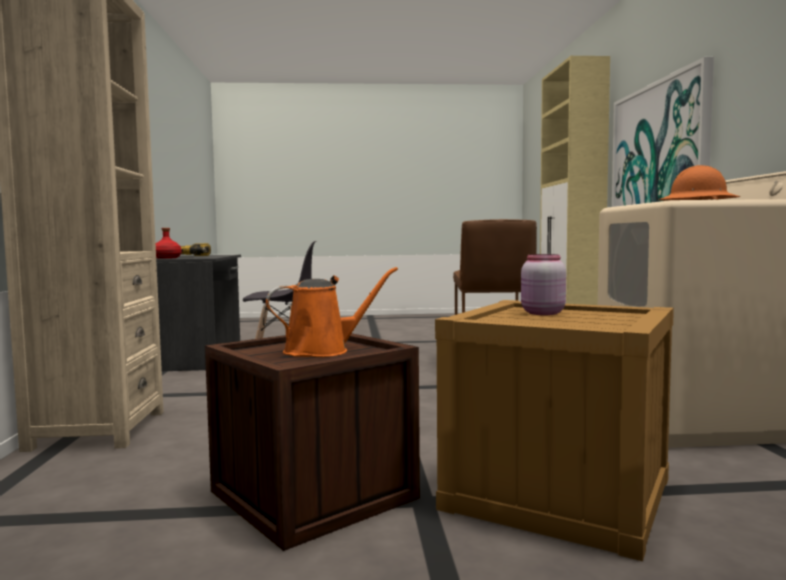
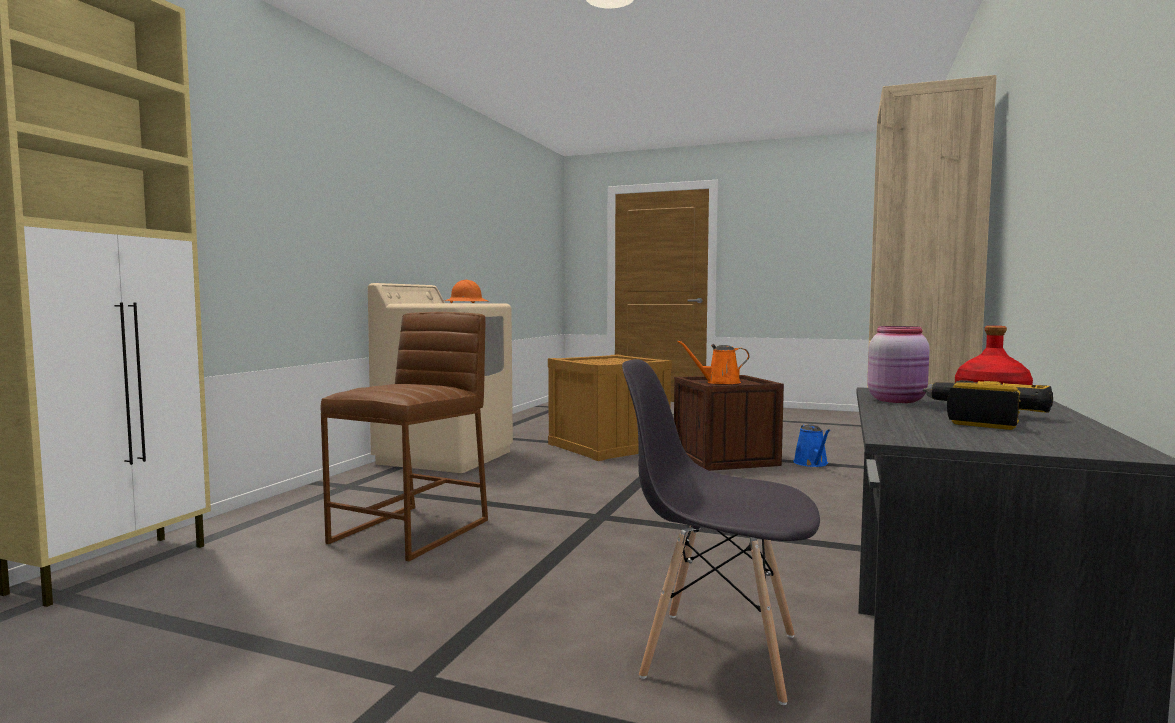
camera: 155 degrees left, 0 degrees up
(147, 509) = (812, 463): none -> blue watering can
(541, 313) = (606, 363): pink jar -> pink jar (898, 400)
(659, 149) = (266, 227): picture -> none

